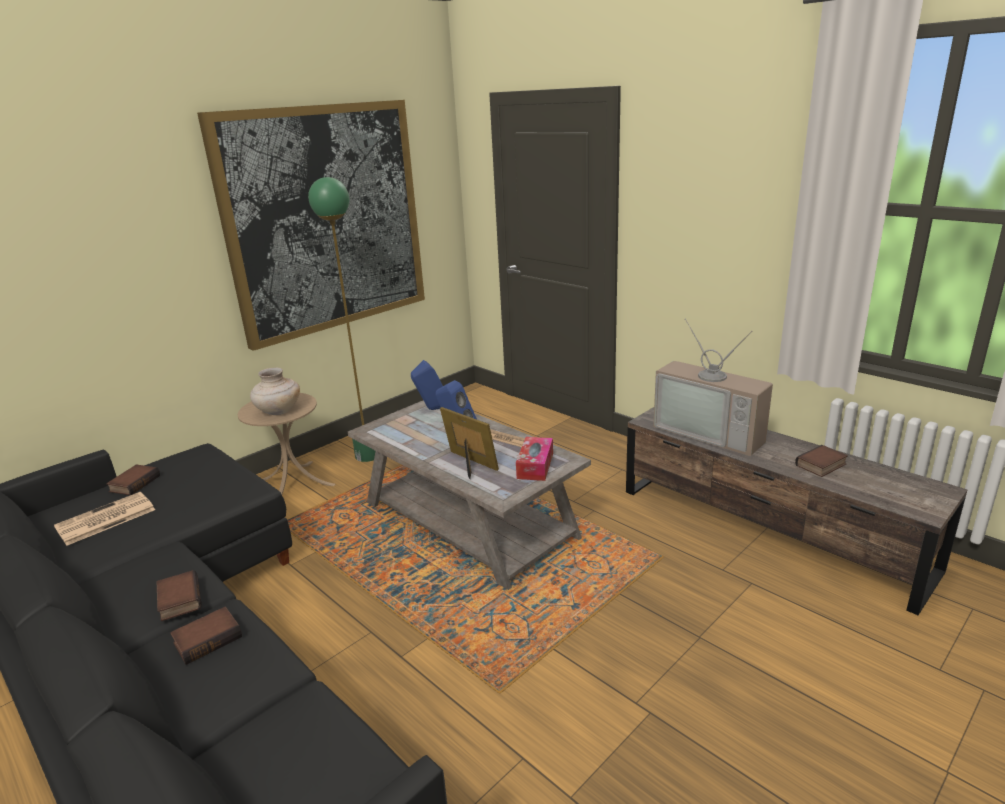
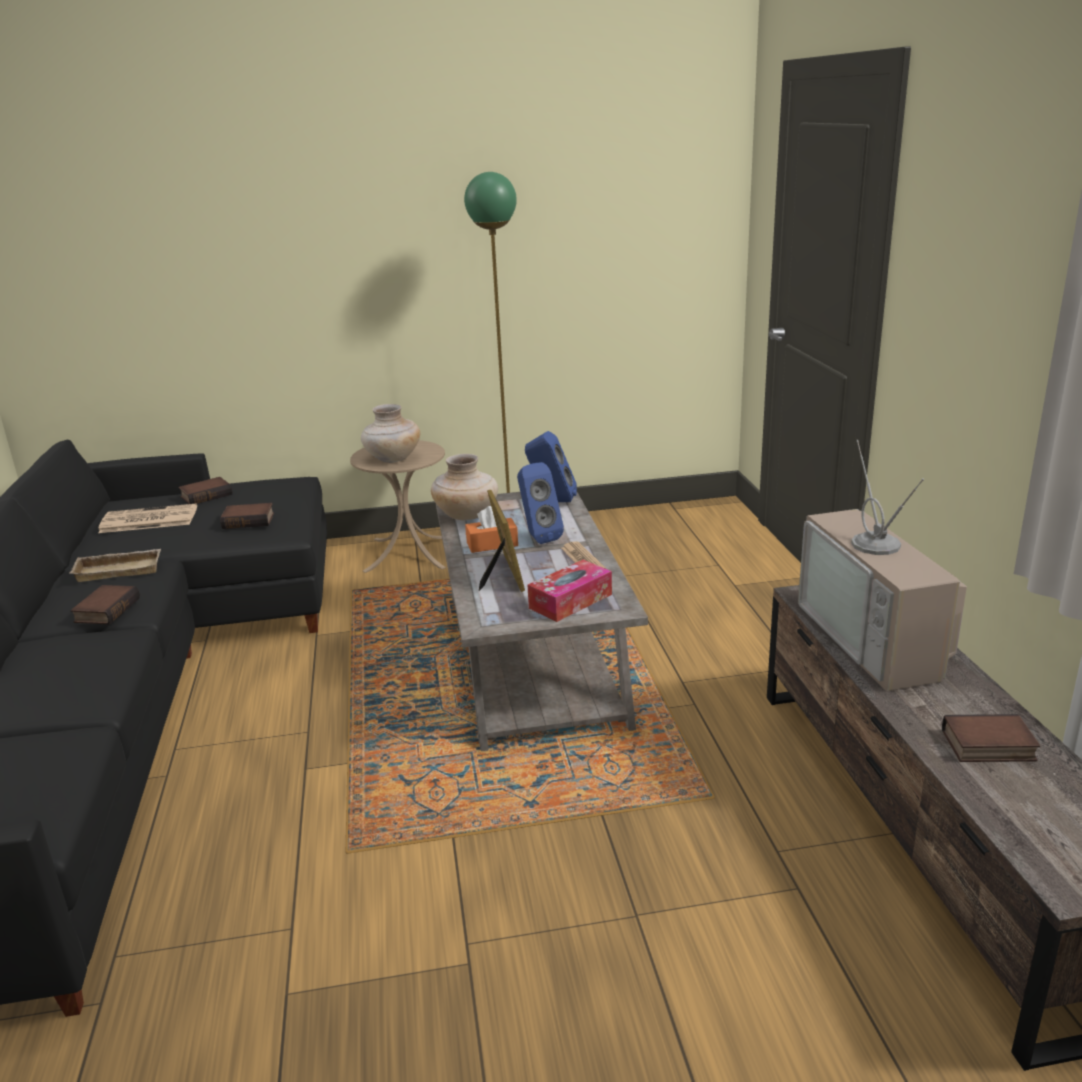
camera: 35 degrees right, 0 degrees up
(140, 565) = (120, 569): none -> beige tray
(208, 638) = (81, 651): book -> book (249, 520)
(325, 220) = (518, 230): picture -> none
(387, 435) = (467, 516): none -> beige vase
(433, 448) = (492, 544): none -> orange tissue box

